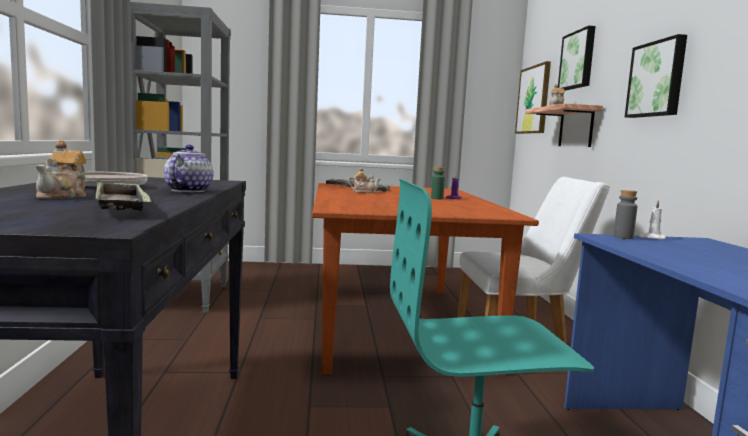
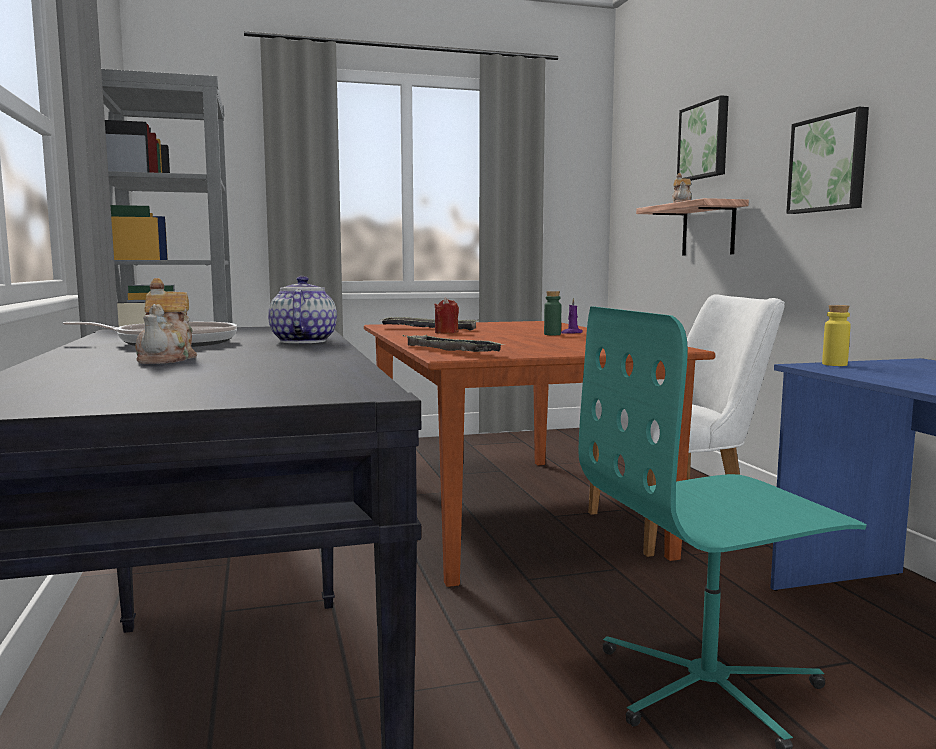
camera: 10 degrees left, 0 degrees up
(121, 205) = (281, 365): tray -> tray (451, 351)
(363, 192) = (446, 332): teapot -> red candle
(533, 100) = (636, 195): picture -> none
(623, 237) = (834, 364): grey bottle -> yellow bottle
(652, 238) = (865, 362): white candle -> none

